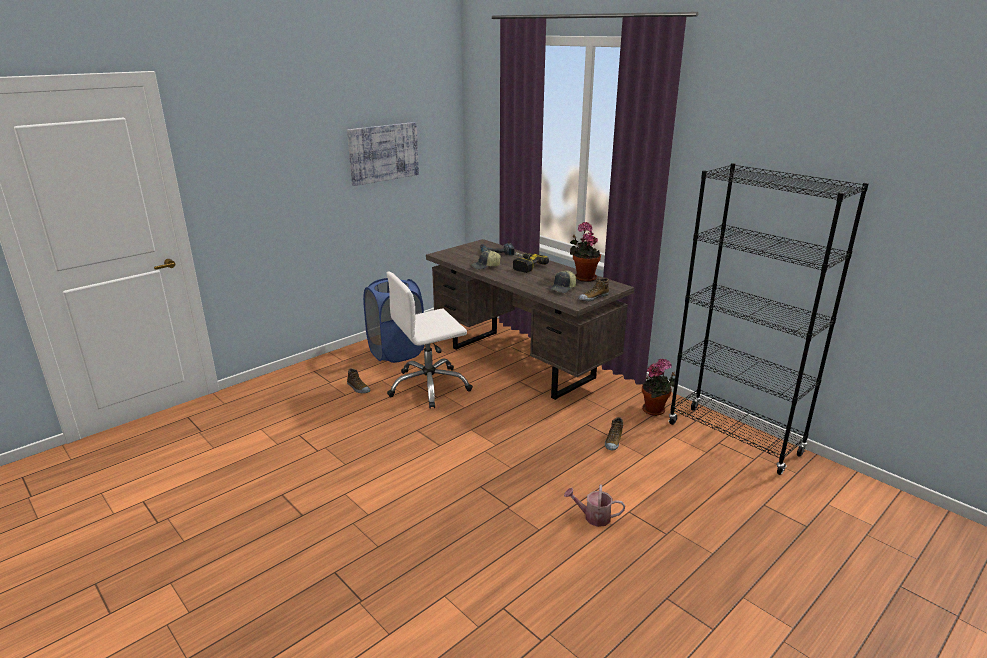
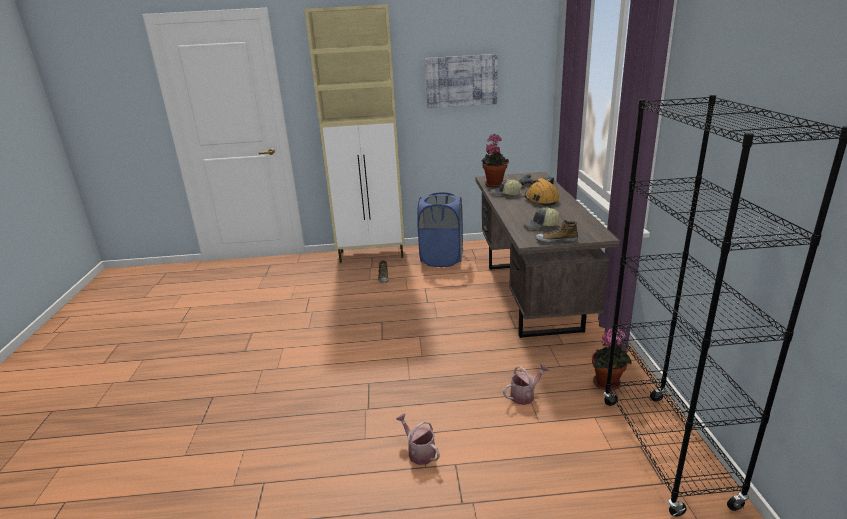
camera: 40 degrees right, 0 degrees up
(312, 368) = (372, 254): none -> beige cabinet
(429, 387) = (431, 292): white office chair -> none
(524, 266) = (541, 199): power drill -> orange hard hat
(583, 278) = (580, 220): potted plant -> potted plant (494, 184)
(613, 441) = (525, 395): shoe -> watering can

